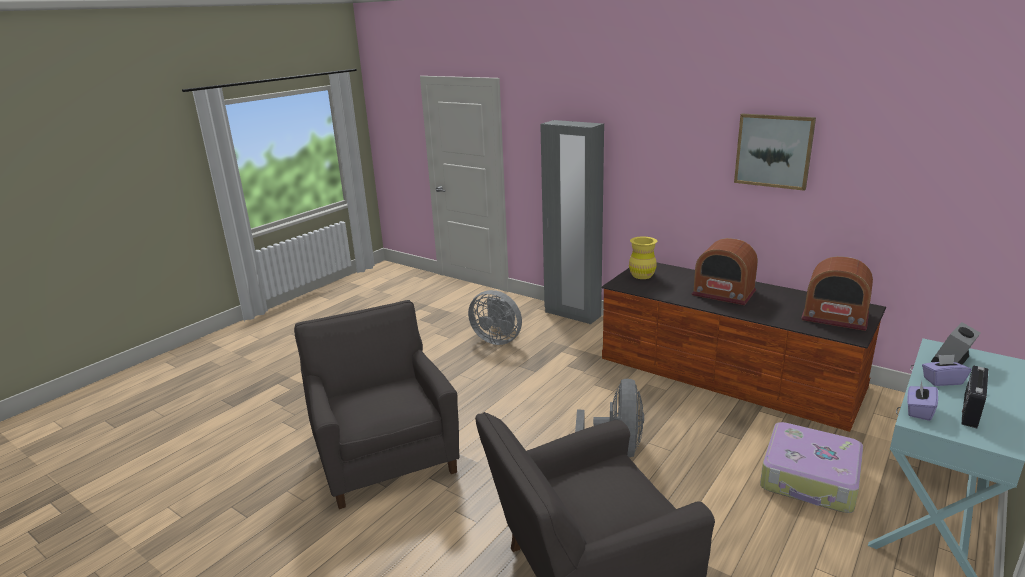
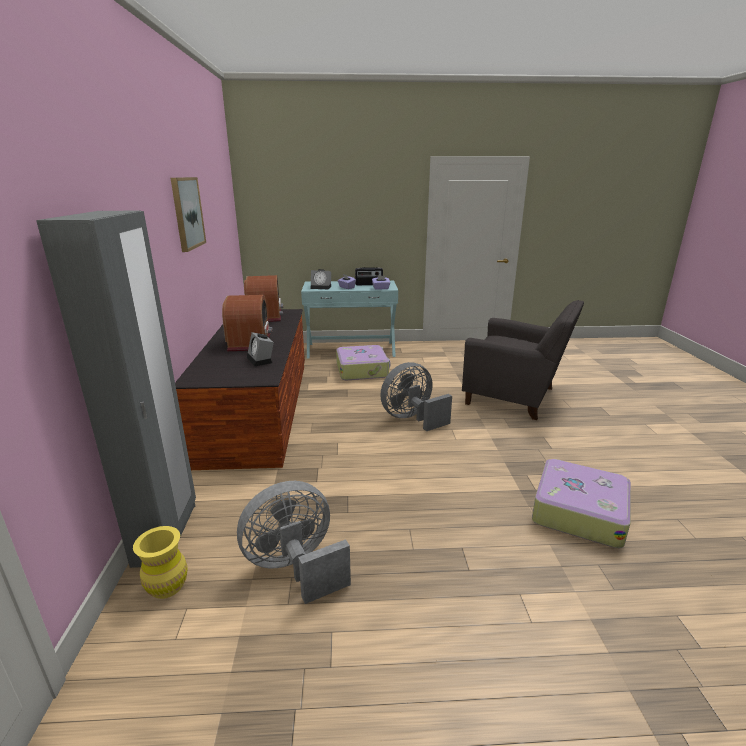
camera: 130 degrees left, 0 degrees up
(384, 456) = (578, 511): grey armchair -> suitcase
(497, 339) = (295, 567): grey fan -> grey fan turned 105 degrees counterclockwise
(642, 275) = (230, 374): yellow vase -> yellow vase (167, 586)
(664, 289) = (261, 360): none -> alarm clock

